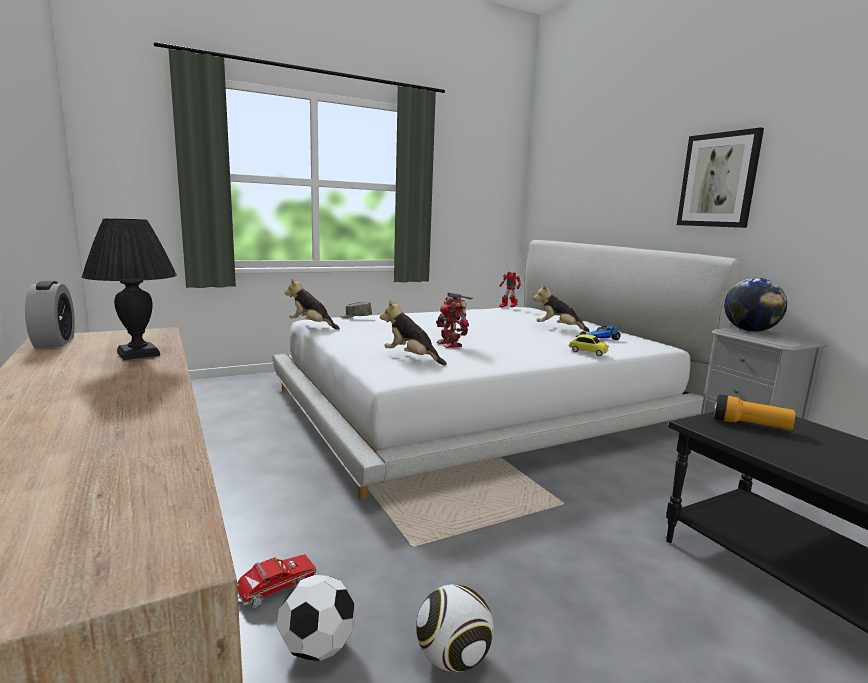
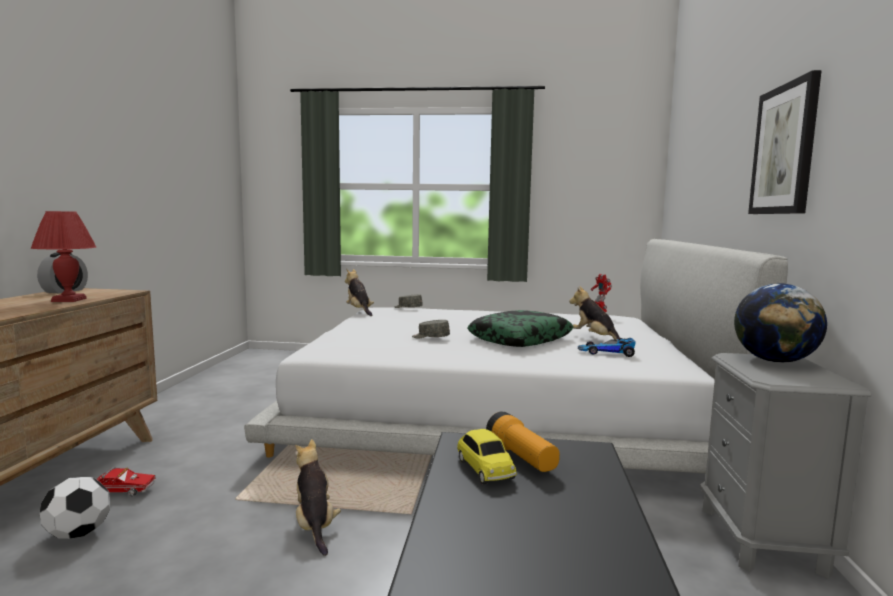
camera: 35 degrees right, 5 degrees down
(137, 354) = (69, 300): black table lamp -> red table lamp
(411, 358) = (363, 342): plush toy -> plush toy (315, 525)
(451, 344) = (430, 337): toy robot -> grey cap
(452, 659) = (123, 577): football -> none
(515, 336) = (520, 339): none -> pillow
(587, 352) = (554, 362): toy car -> toy car (484, 468)

